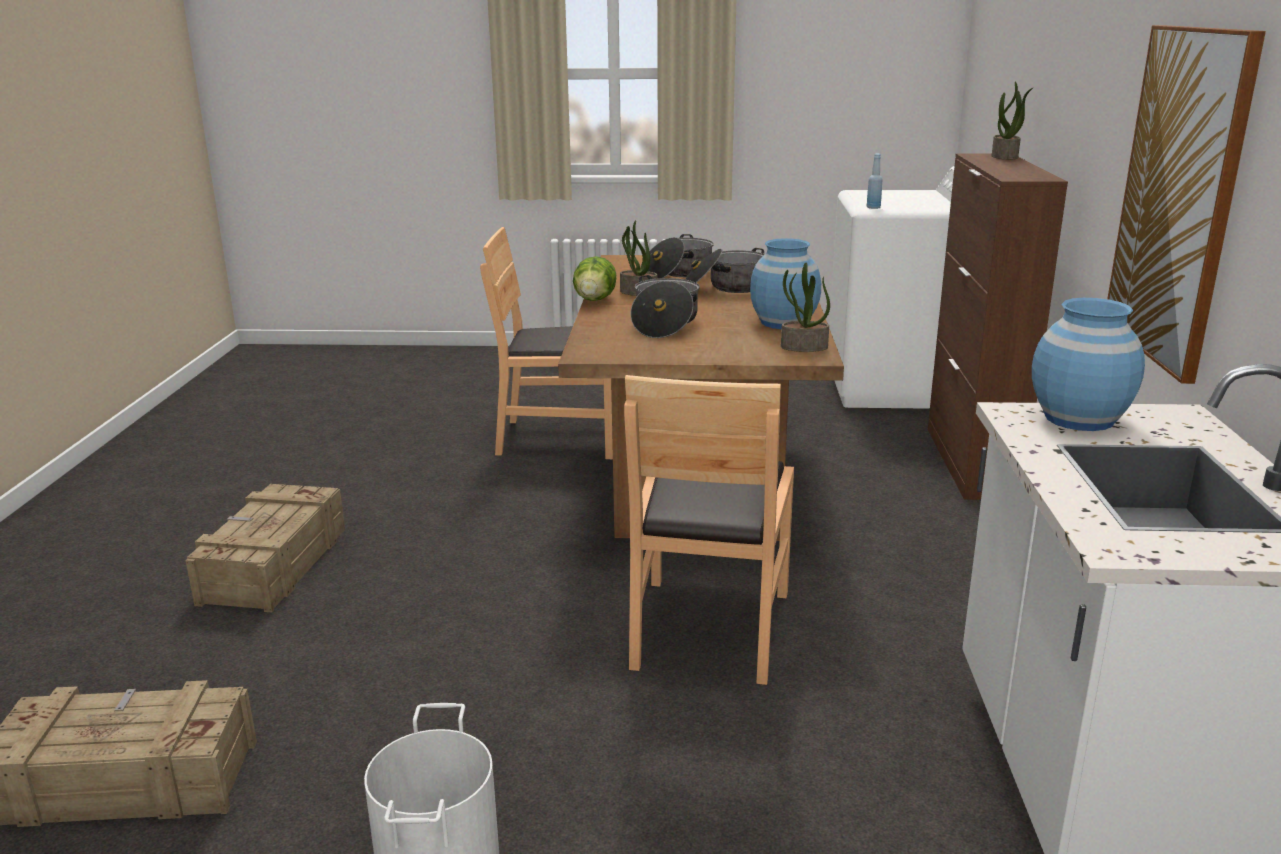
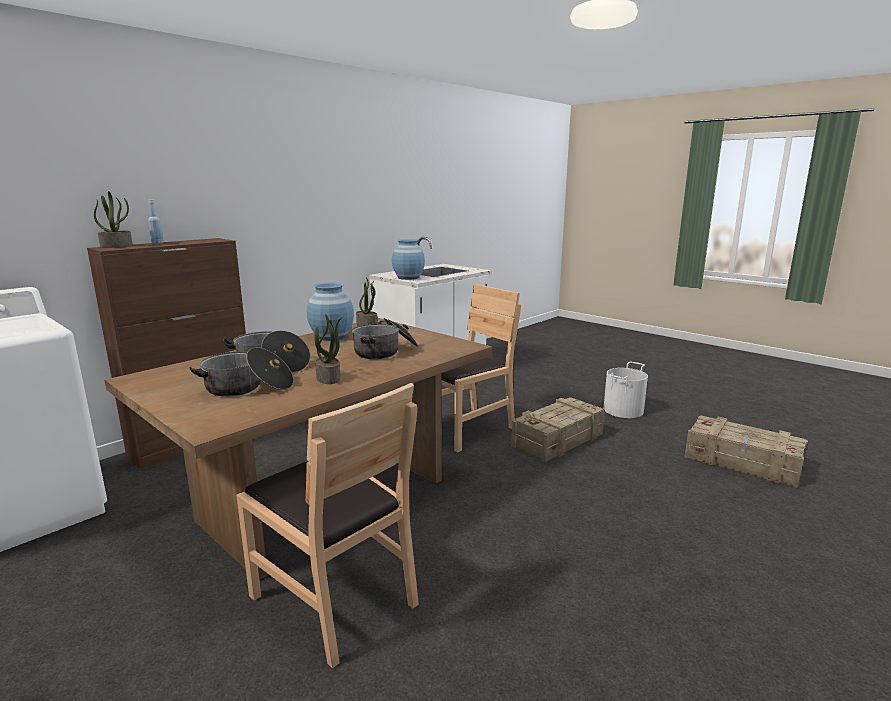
camera: 140 degrees left, 5 degrees down
(273, 566) = (675, 554): crate -> crate (559, 439)
(595, 300) = (373, 380): lettuce -> none
(873, 208) = (41, 328): blue bottle -> blue bottle (157, 243)
(1179, 198) = (318, 218): picture -> none

